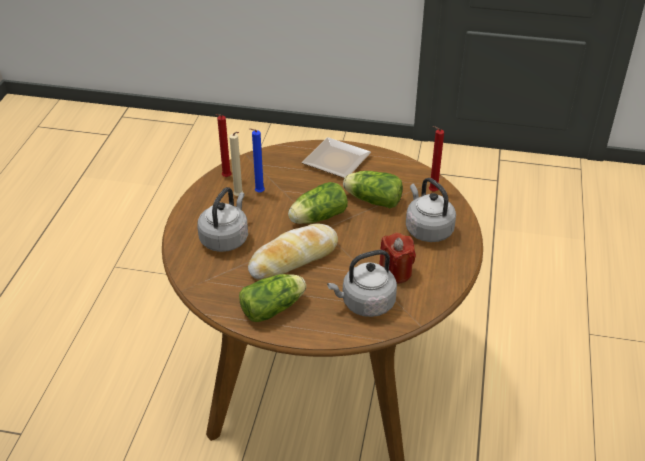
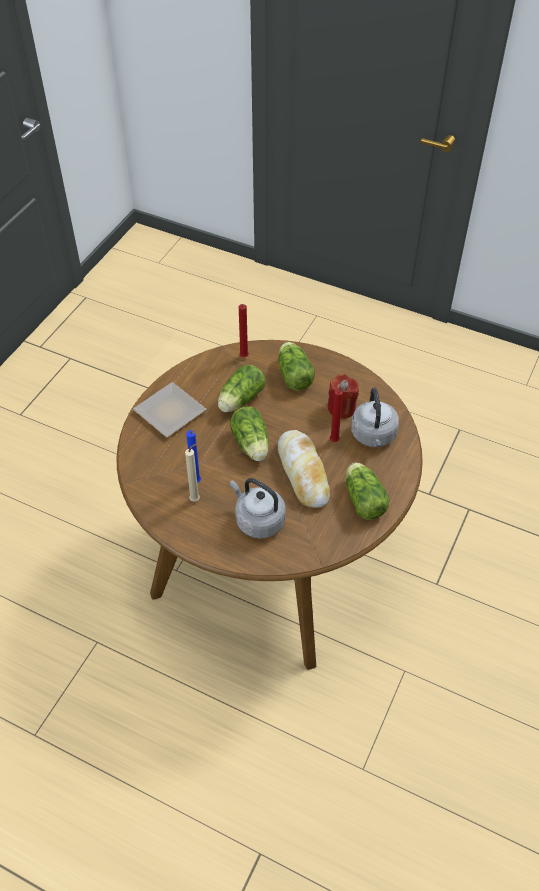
camera: 75 degrees left, 10 degrees up
(225, 178) = (159, 506): red candle -> red candle (335, 442)
(427, 229) = (293, 374): grey kettle -> lettuce

